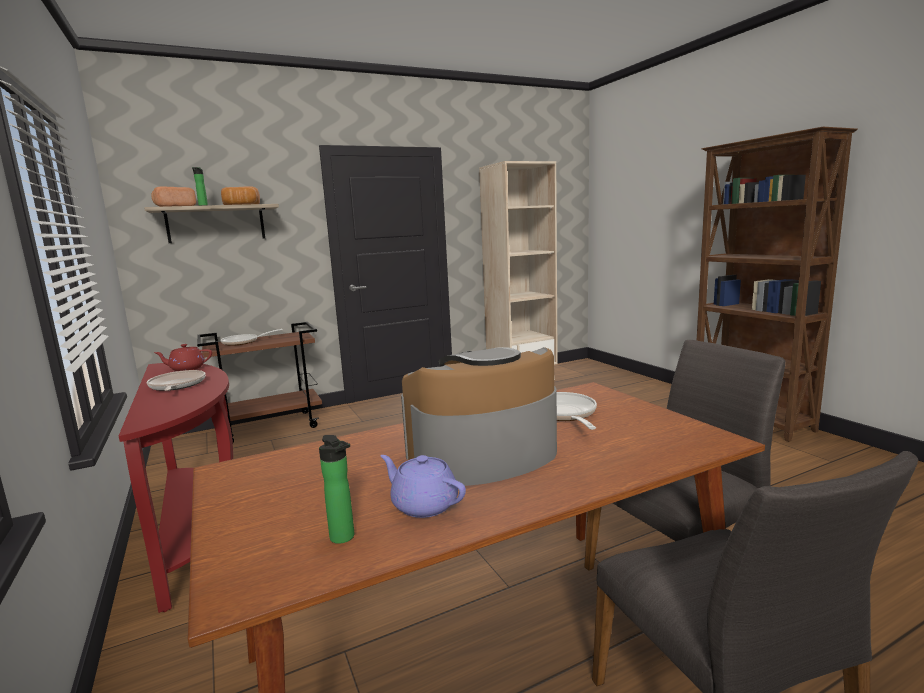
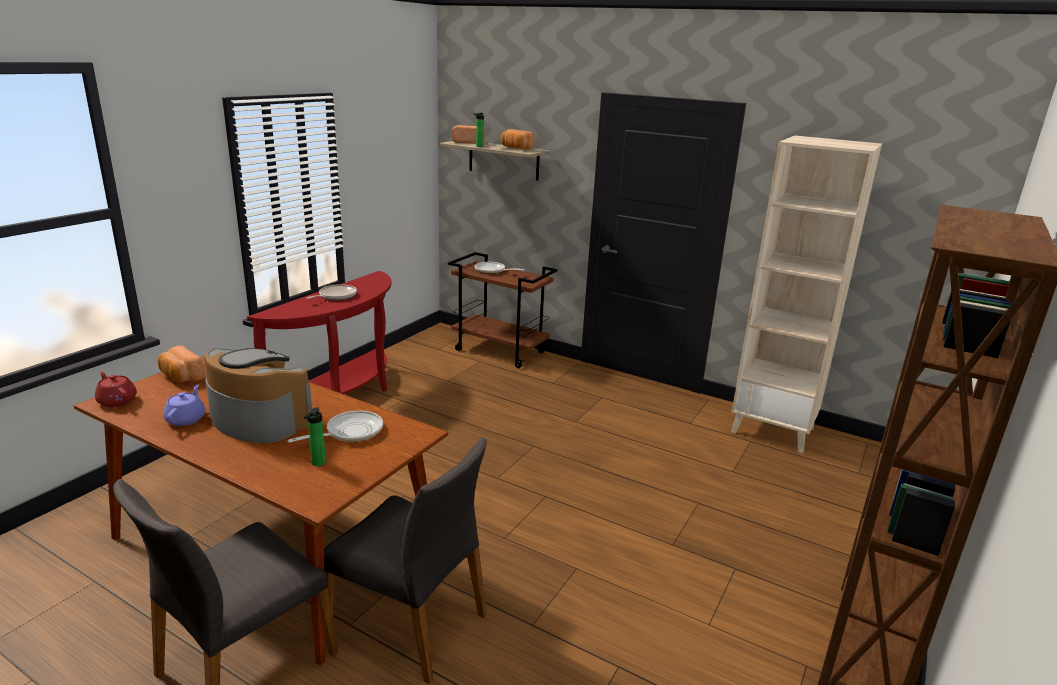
camera: 55 degrees right, 10 degrees up
(186, 369) = (374, 284): red teapot -> red teapot (117, 400)
(249, 502) = (181, 377): none -> bread
(344, 538) = (148, 409): bottle -> bottle (317, 464)

